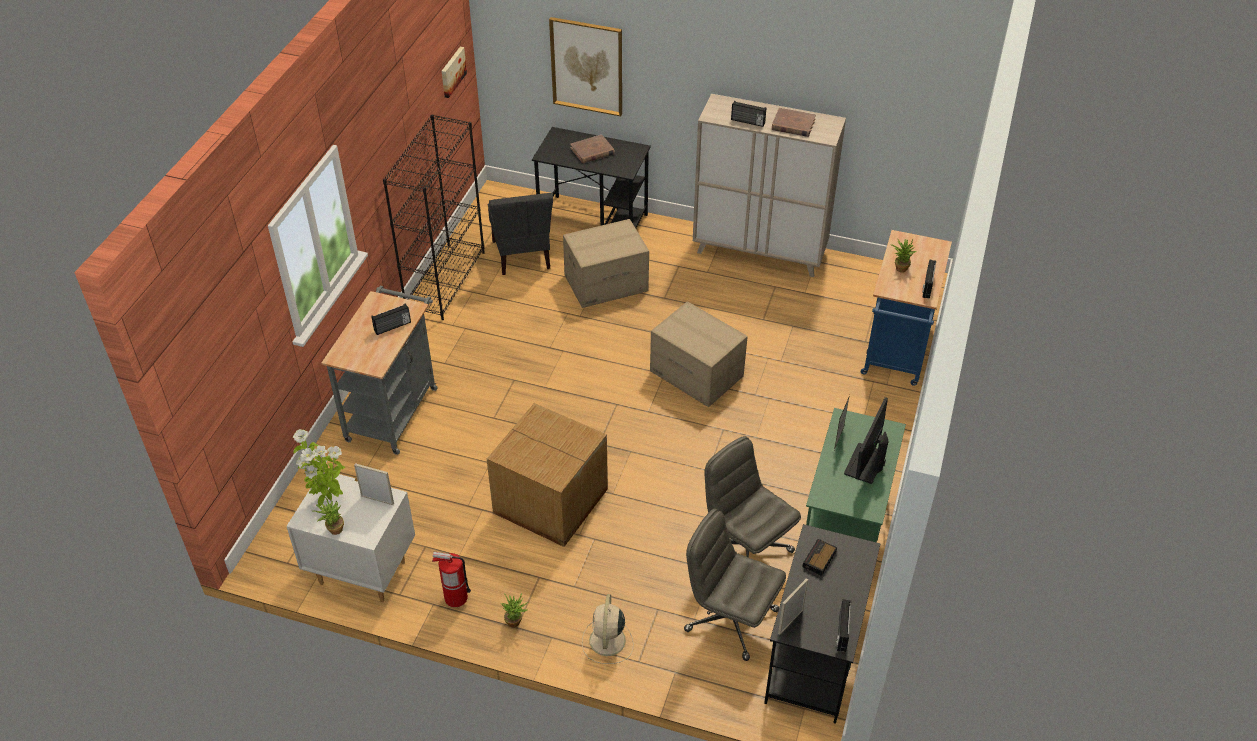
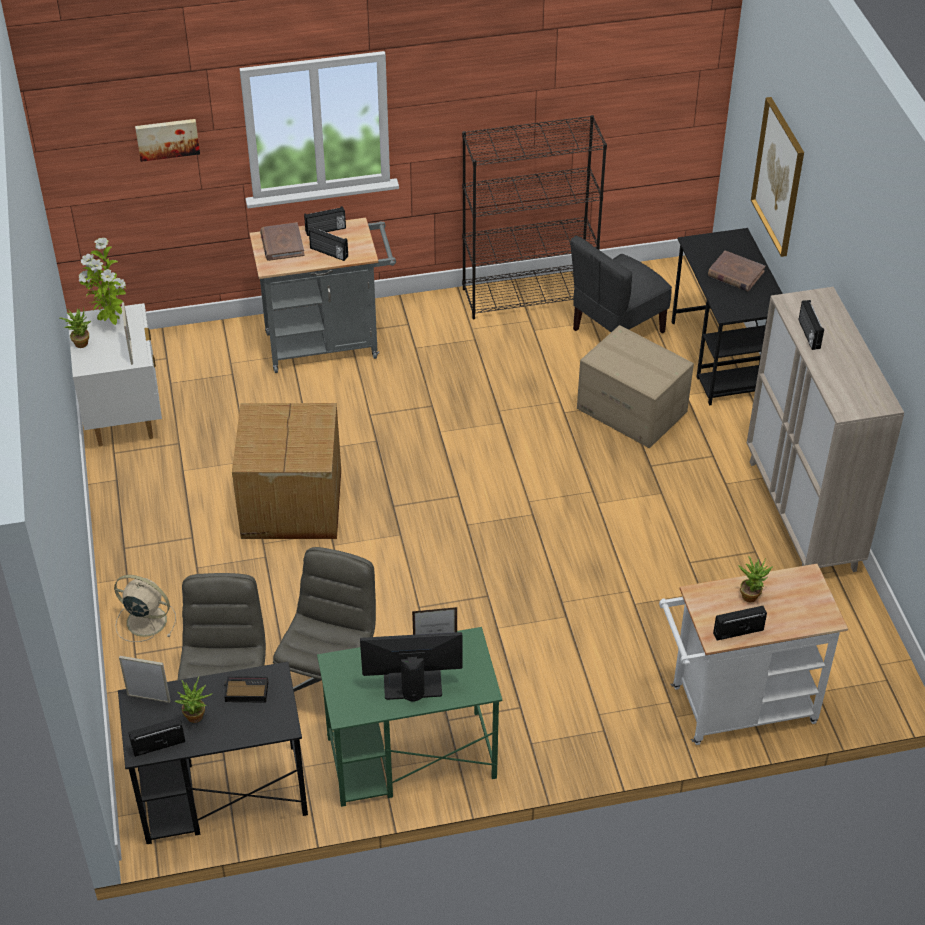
camera: 60 degrees right, 0 degrees up
(363, 318) = (325, 230): none -> radio
(452, 71) = (664, 93): picture -> picture (167, 138)
(455, 598) = (132, 491): fire extinguisher -> none
(516, 622) = (130, 545): potted plant -> potted plant (197, 718)
(607, 642) = (145, 620): beige fan -> beige fan turned 45 degrees clockwise
(697, 373) = (555, 540): cardboard box -> none
(793, 125) = (841, 372): brown book -> brown book (282, 244)
(895, 355) = (734, 707): blue cart -> white cart

